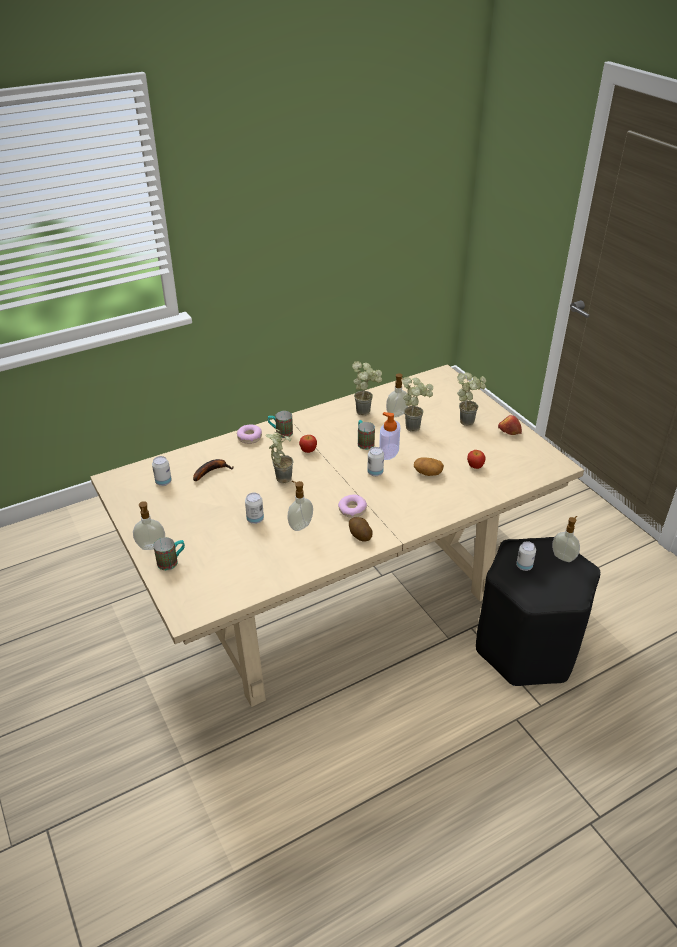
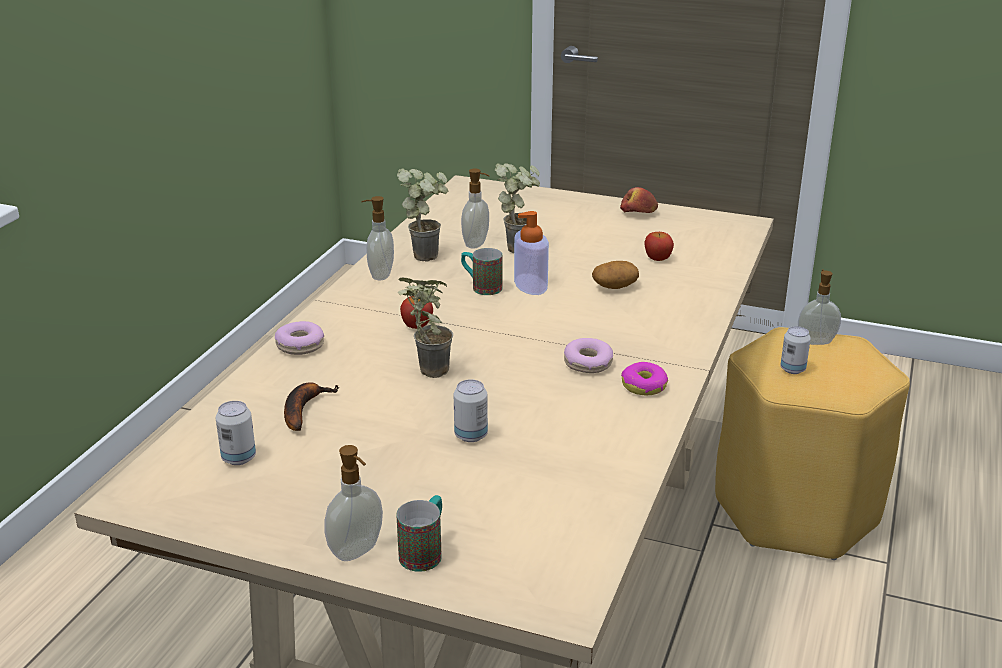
camera: 40 degrees left, 10 degrees down
(280, 433) = (341, 322): mug -> none
(300, 525) = (547, 412): soap dispenser -> soap dispenser (380, 275)
(359, 535) = (644, 386): potato -> donut
(375, 472) = (550, 312): can -> none
(468, 420) = (573, 218): potted plant -> none
(526, 648) = (796, 511): black stool -> yellow stool

